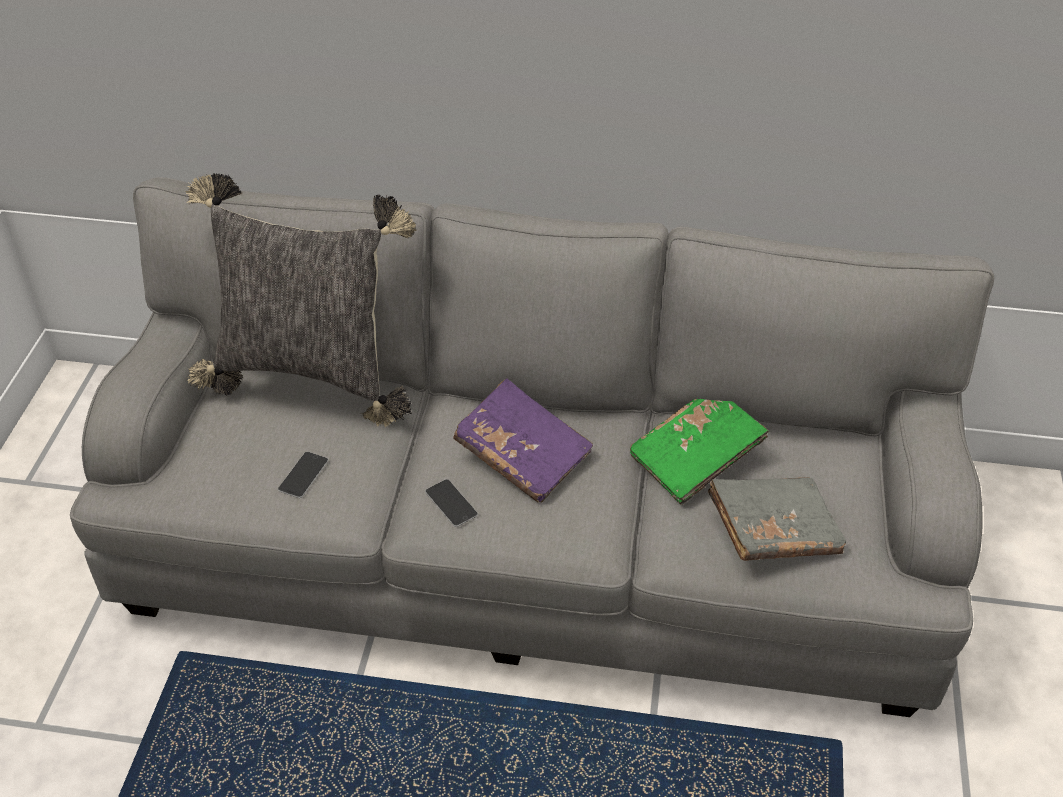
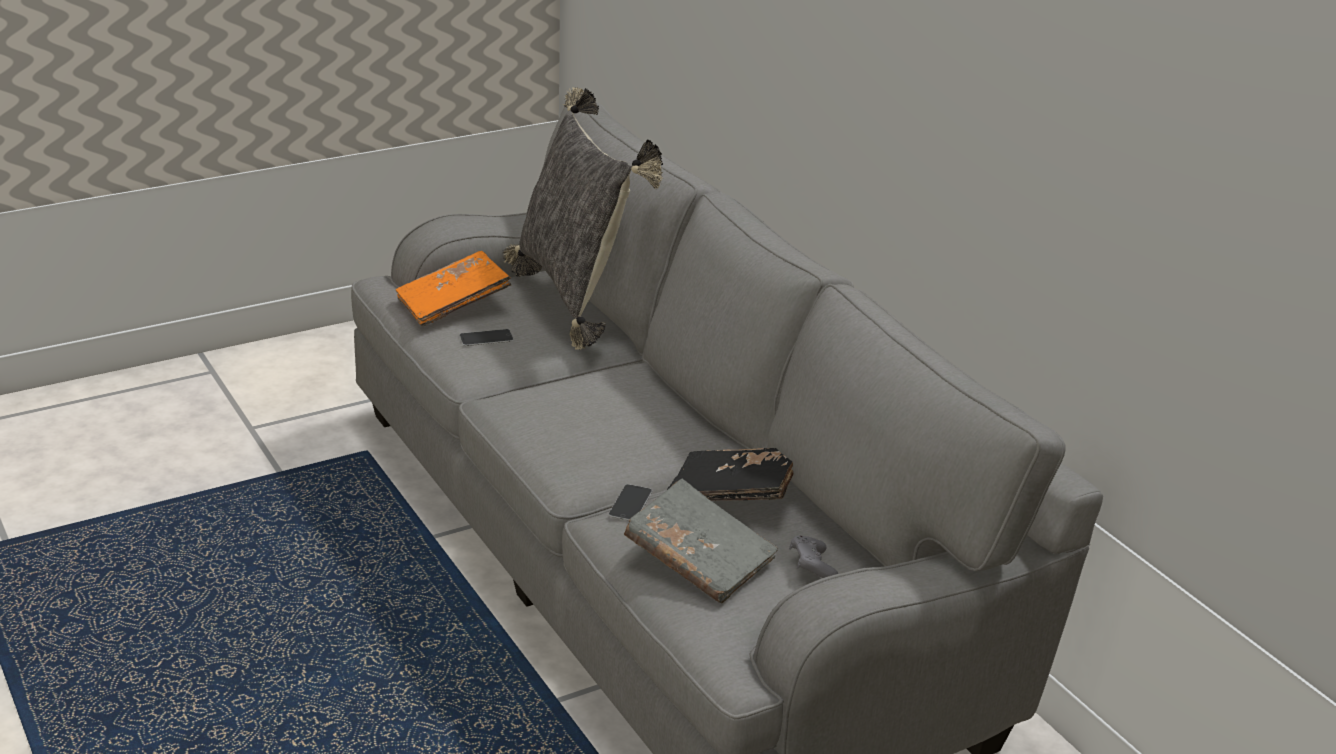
camera: 50 degrees right, 15 degrees down
(218, 465) = (453, 305): none -> orange book
(451, 503) = (534, 403): phone -> phone (630, 503)
(523, 454) = (623, 413): purple book -> none
(696, 458) = (733, 494): green book -> black book
(827, 472) = (811, 567): none -> grey game controller

